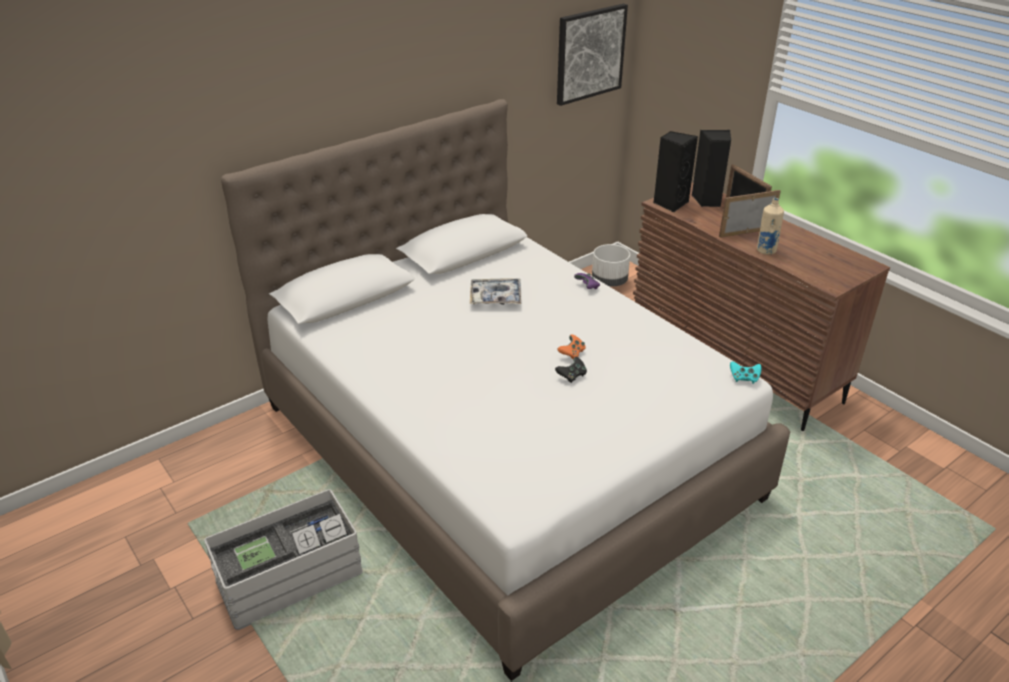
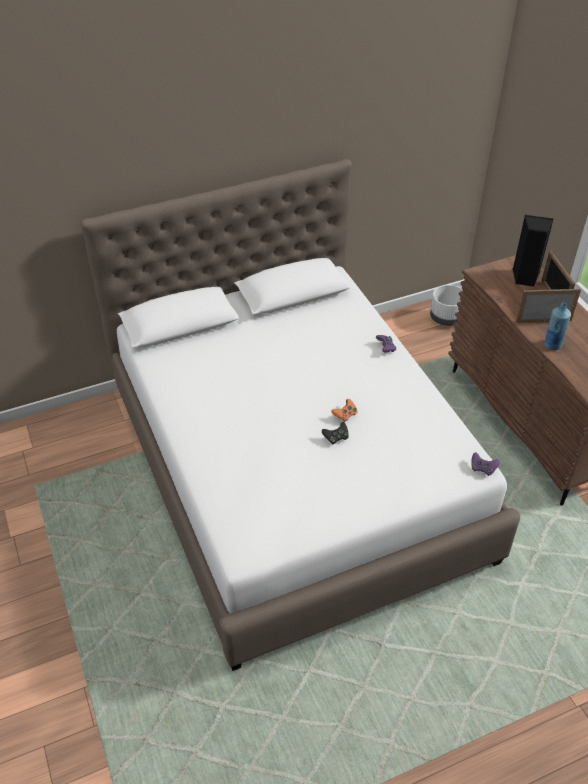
camera: 15 degrees right, 10 degrees up
(289, 574) = (96, 545): grey storage box -> none
(495, 297) = (303, 345): tray -> none
(589, 53) = (446, 116): picture -> none
(670, 203) = (488, 275): black speaker -> none
(744, 378) = (482, 468): turquoise game controller -> purple game controller
(765, 251) = (552, 345): beige bottle -> blue bottle

